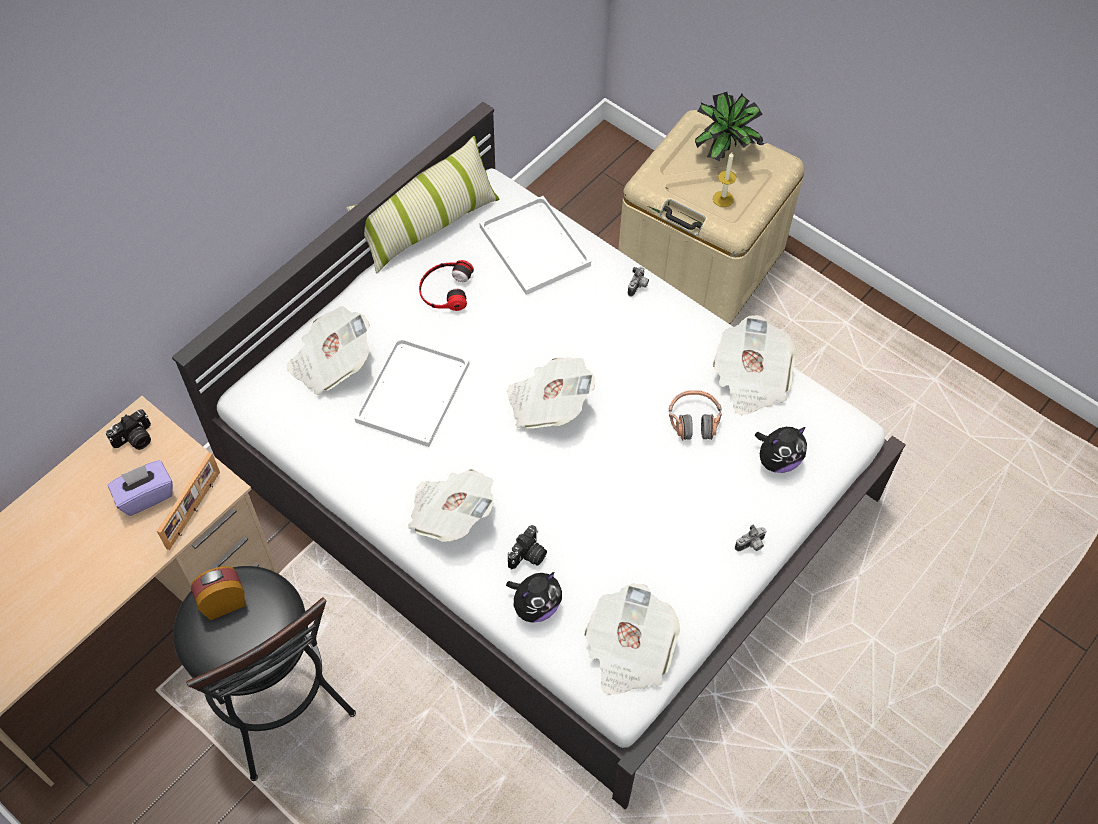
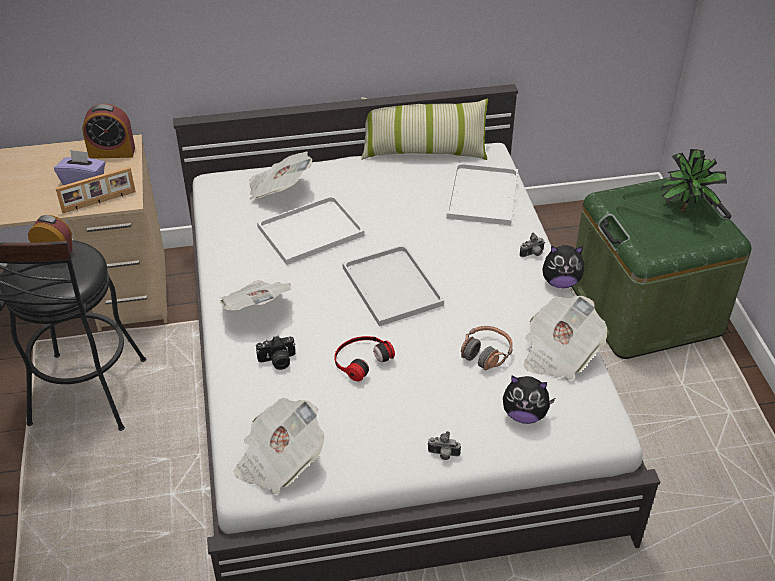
camera: 40 degrees right, 15 degrees down
(135, 439) = (112, 152): camera -> alarm clock
(445, 289) = (395, 189): headphones -> headphones (361, 359)
(535, 606) = (249, 392): plush toy -> plush toy (560, 282)
(548, 405) = (390, 285): newspaper -> white tray
(701, 259) = (645, 308): beige storage box -> green storage box
(723, 199) = (656, 235): candle -> none

